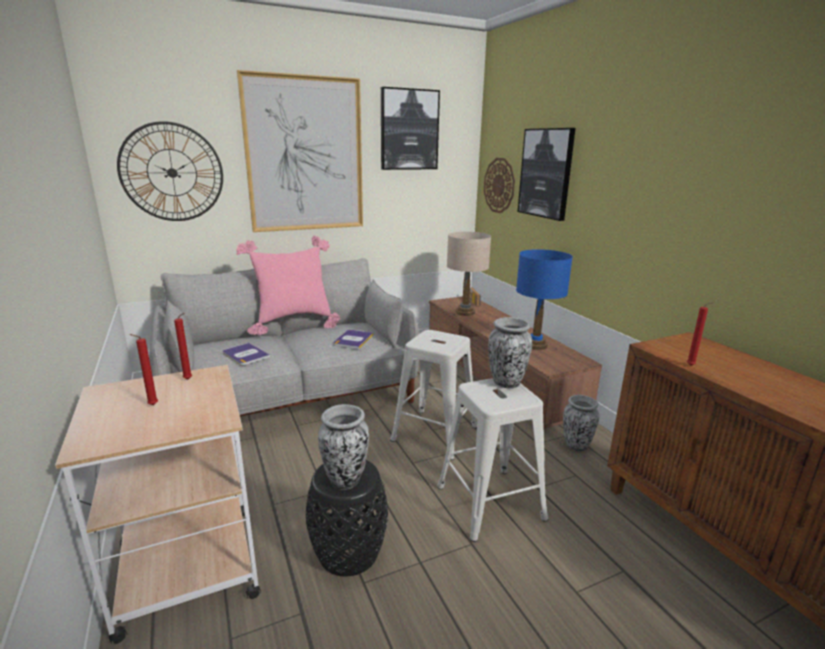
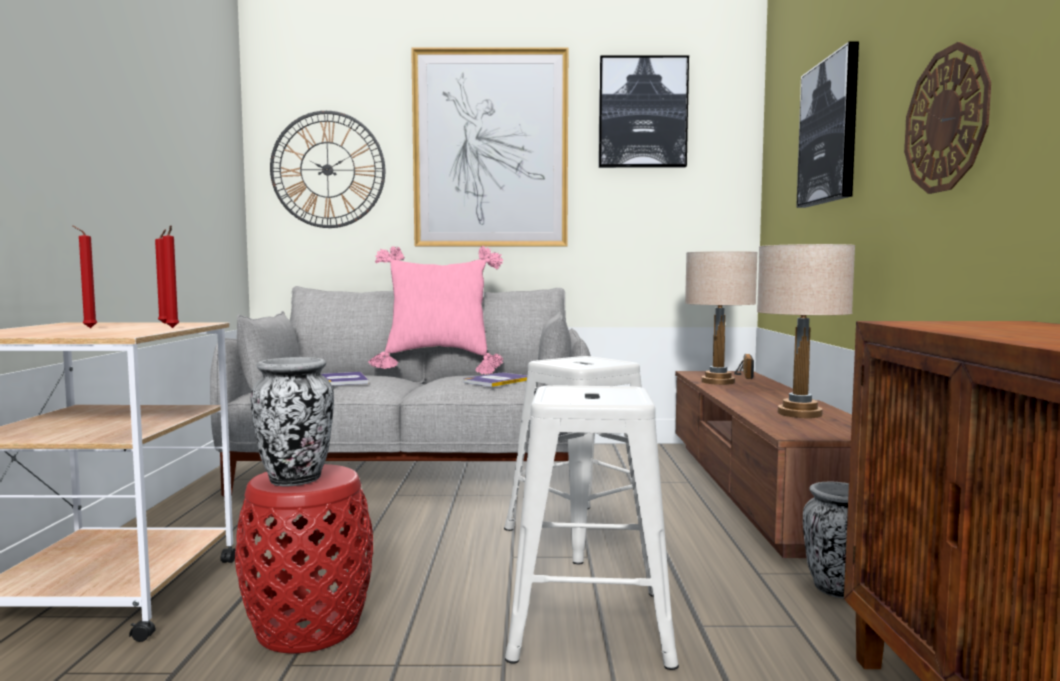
camera: 25 degrees right, 15 degrees down
(349, 553) = (308, 628): black stool -> red stool
(499, 185) = (781, 180): wall clock -> wall clock (946, 120)
(506, 383) = (620, 389): vase -> none
(535, 345) = (799, 414): blue table lamp -> beige table lamp
(692, 366) = (949, 329): red candle -> red candle (173, 328)

